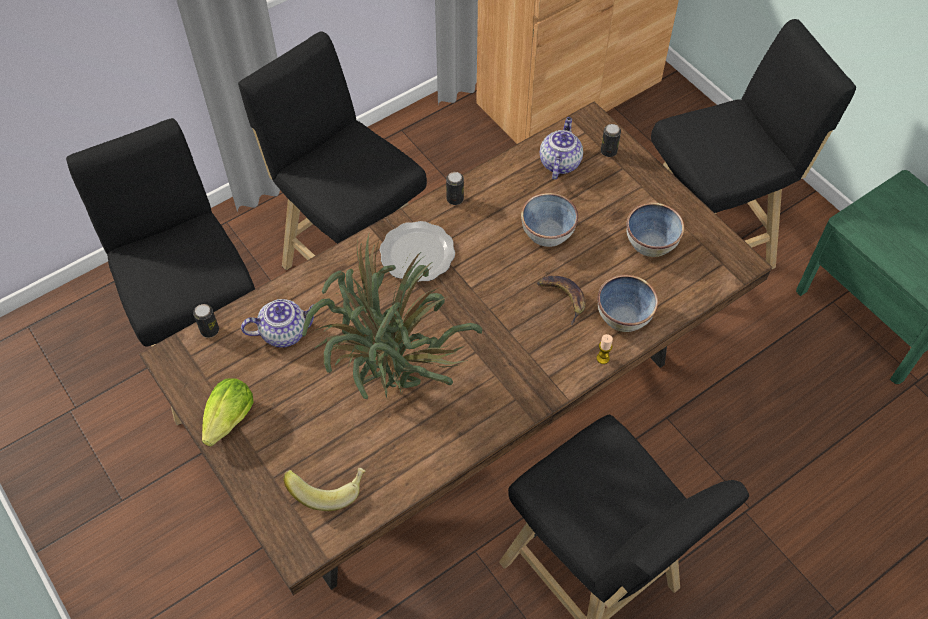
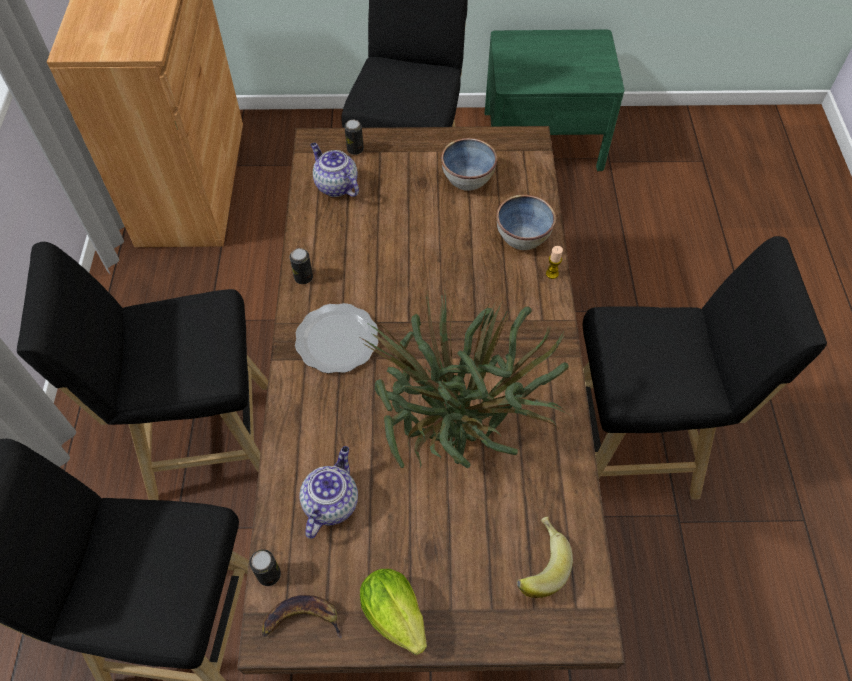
camera: 55 degrees left, 0 degrees up
(547, 233) = (398, 236): bowl -> none
(563, 298) = (473, 264): banana -> banana (302, 619)

